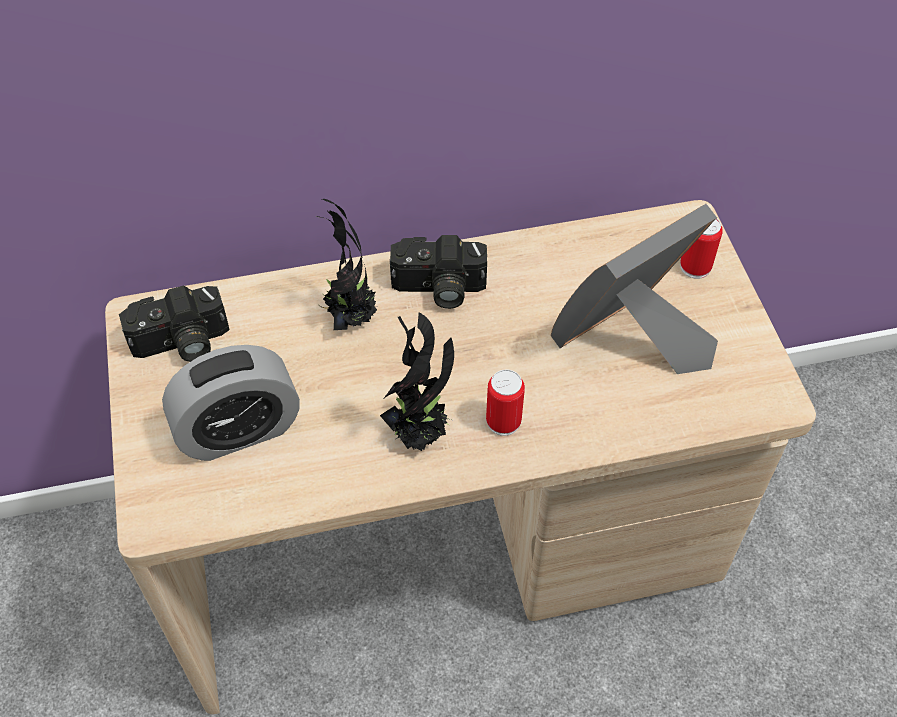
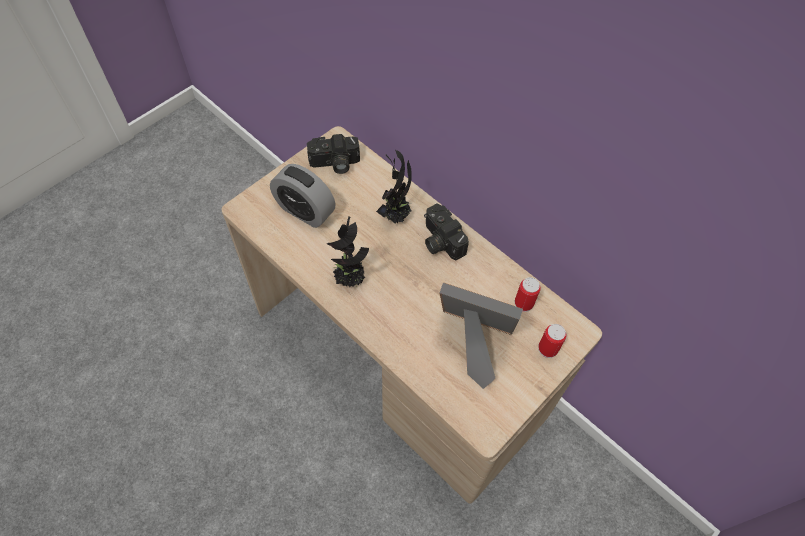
camera: 55 degrees right, 5 degrees up
(181, 344) = (334, 164): camera -> camera turned 45 degrees counterclockwise
(503, 421) = (381, 310): can -> can (523, 303)

